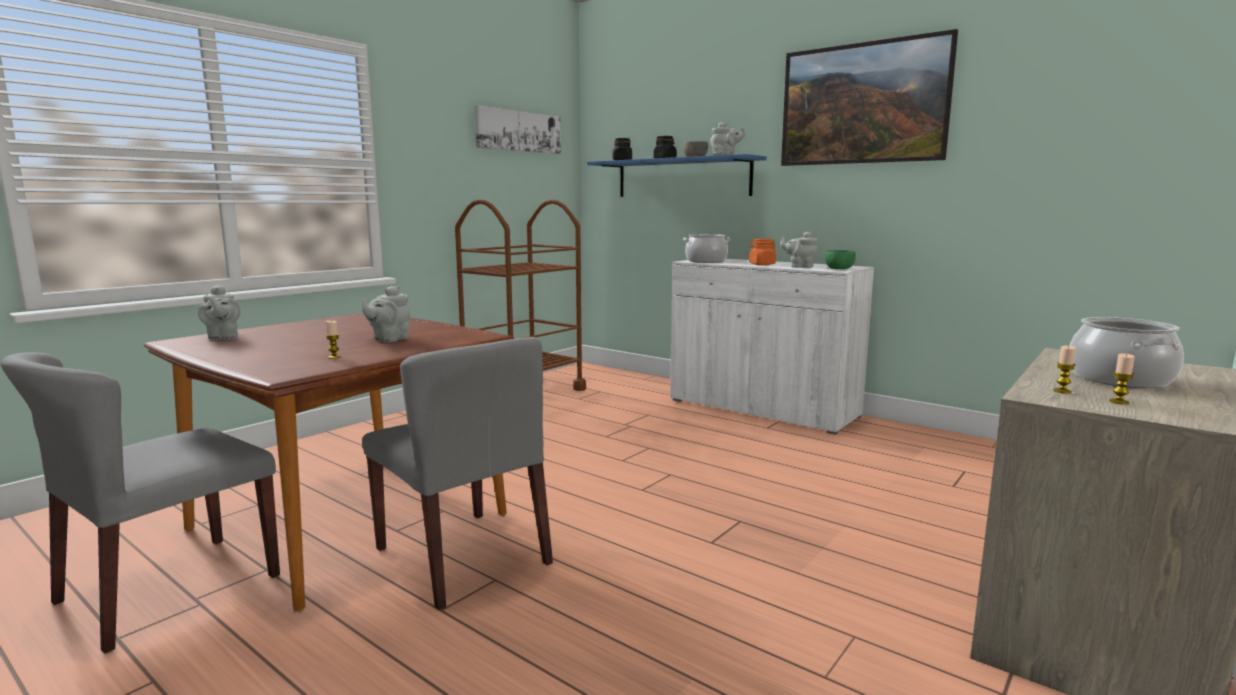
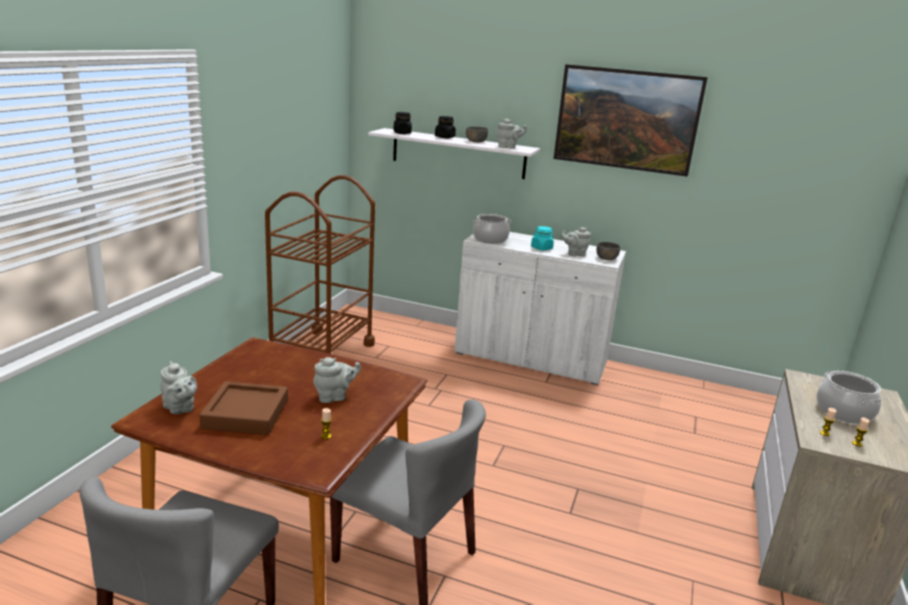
camera: 20 degrees left, 10 degrees up
(278, 343) = (246, 414): none -> brown tray
(389, 339) = (334, 397): grey teapot -> grey teapot turned 120 degrees counterclockwise
(518, 131) = (306, 104): picture -> none
(682, 178) = (458, 153): blue shelf -> white shelf
(761, 264) = (541, 248): orange jar -> turquoise jar
(839, 269) = (606, 258): green bowl -> grey bowl

